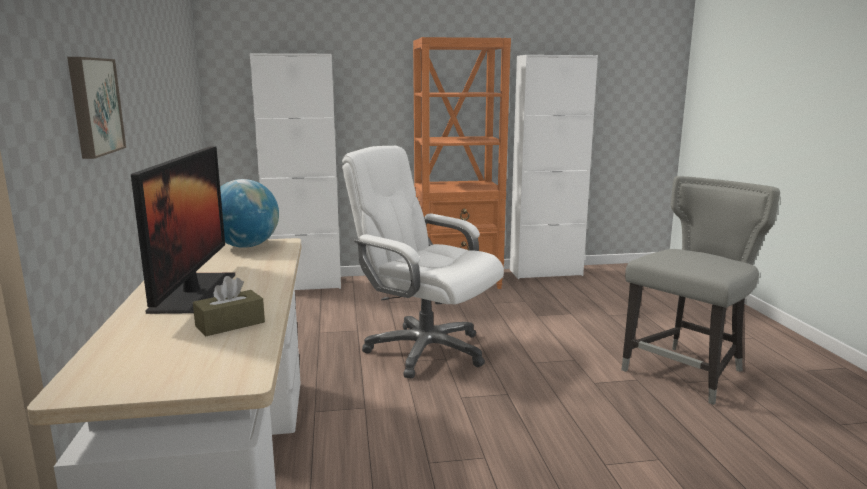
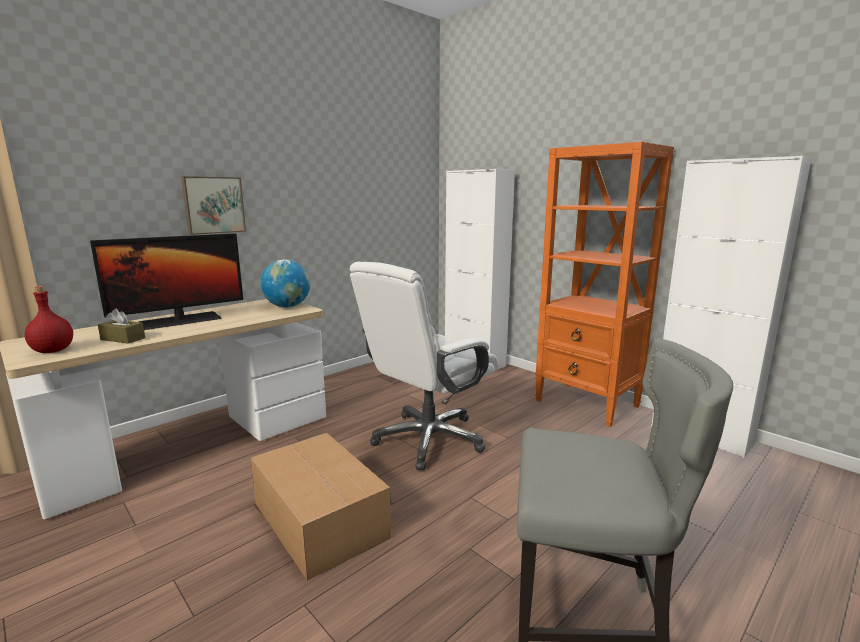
camera: 55 degrees right, 0 degrees up
(209, 364) = (53, 350): none -> red bottle
(425, 350) = (428, 439): white office chair -> white office chair turned 135 degrees counterclockwise
(493, 431) = (320, 518): none -> cardboard box

